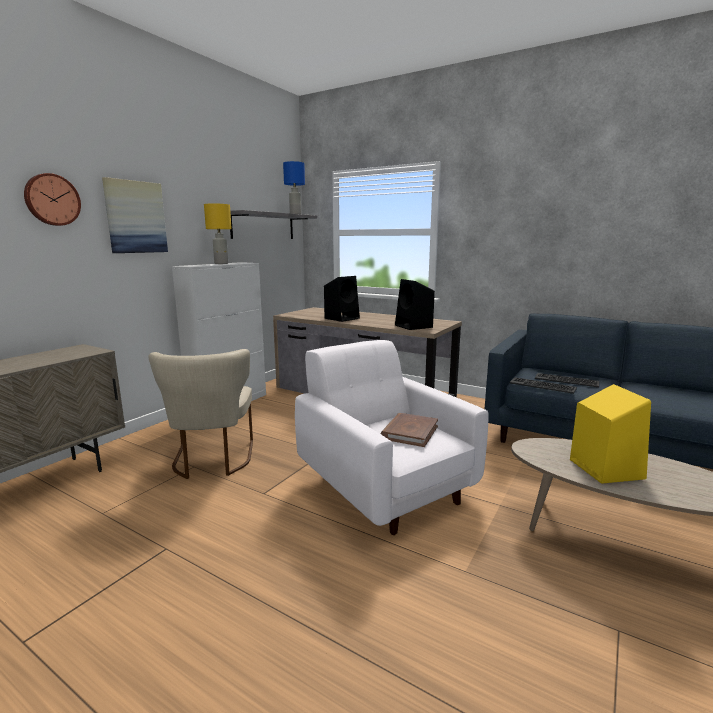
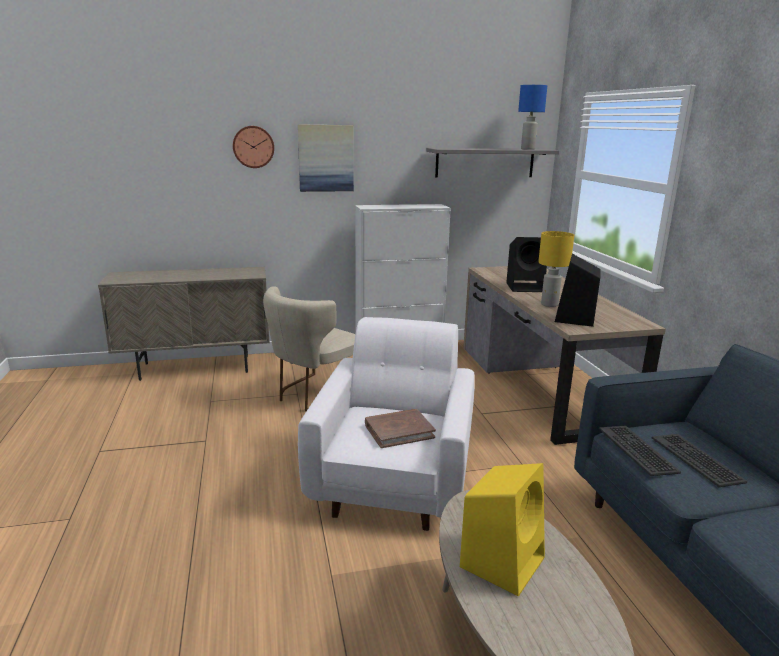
camera: 45 degrees right, 5 degrees up
(221, 263) = (409, 205): yellow table lamp -> yellow table lamp (549, 304)

